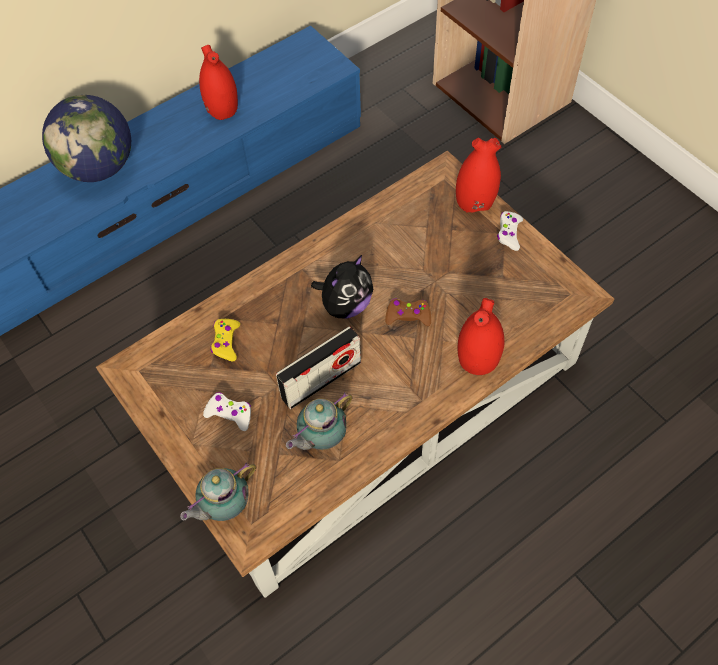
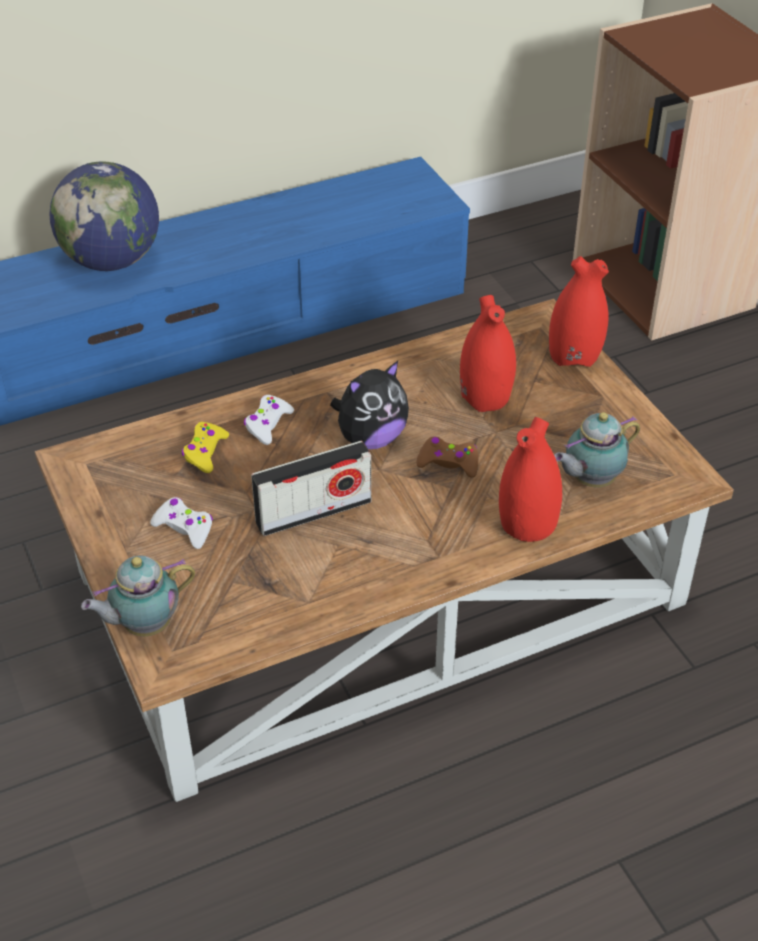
camera: 10 degrees right, 15 degrees down
(222, 110) = (283, 225): red vase -> red vase (485, 399)
(321, 439) = (293, 575): teapot -> teapot (590, 480)
(509, 233) = (609, 397): white game controller -> white game controller (268, 424)

